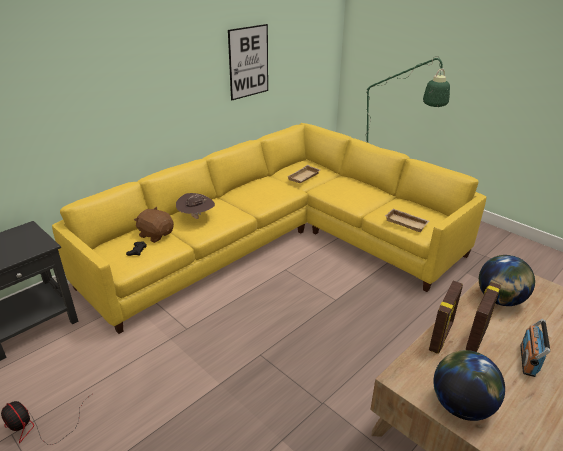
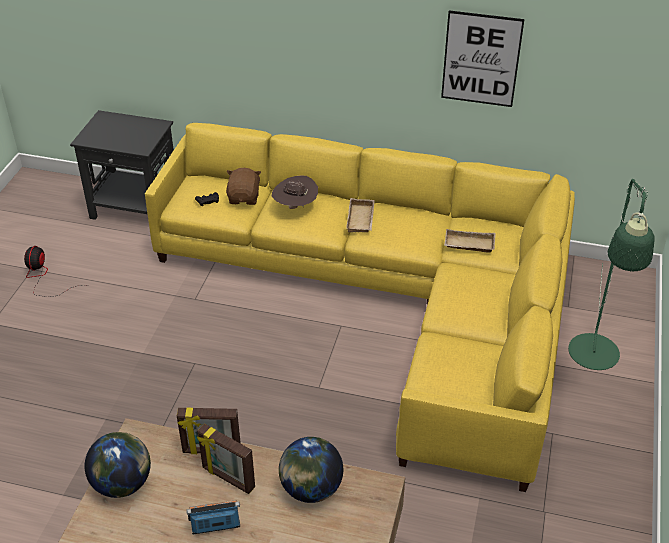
camera: 60 degrees right, 10 degrees up
(407, 222) = (433, 372): beige tray -> beige tray (361, 219)
(476, 337) = (228, 478): picture frame -> picture frame turned 150 degrees counterclockwise

